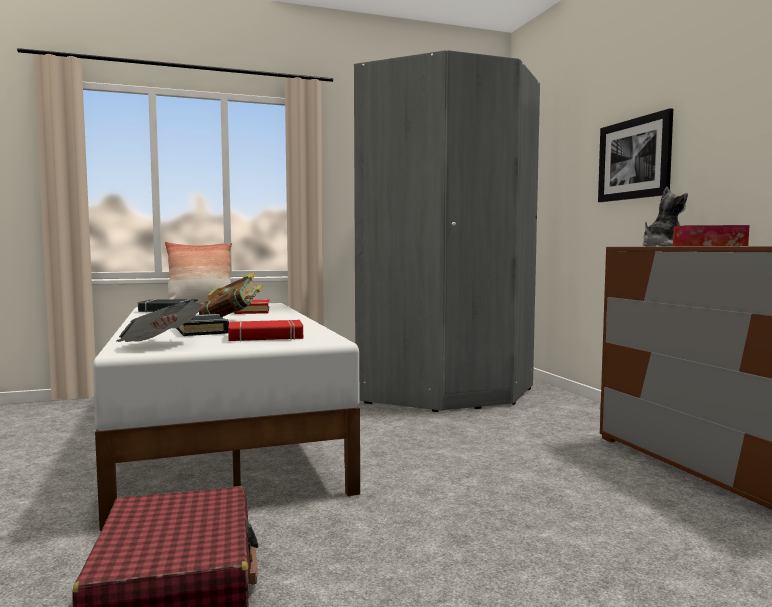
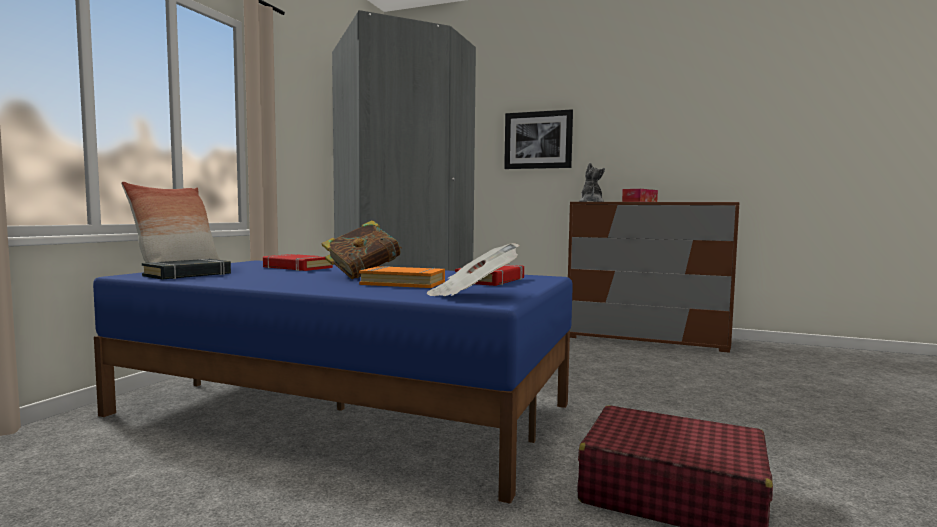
camera: 50 degrees left, 0 degrees up
(201, 330) = (403, 283): black book -> orange book
(224, 436) = (343, 408): white bed -> blue bed

